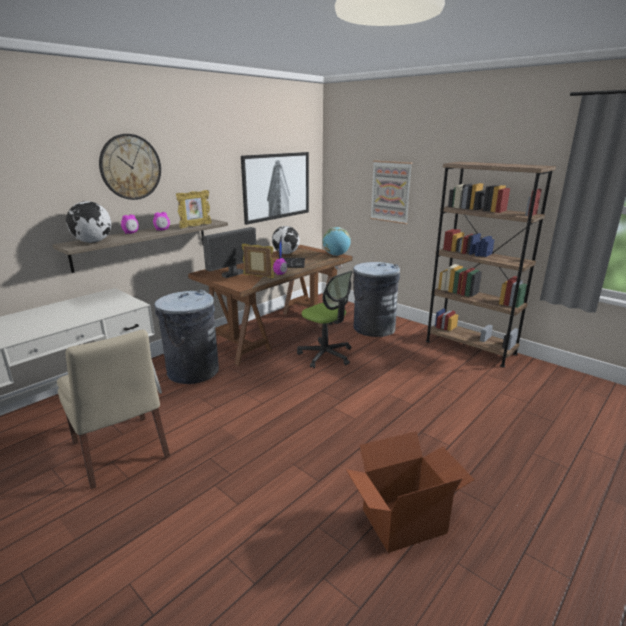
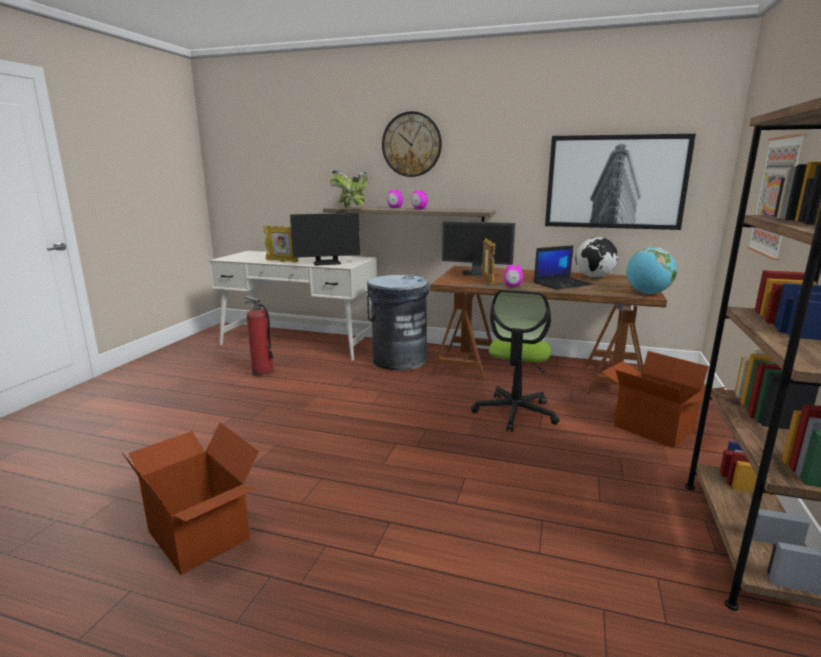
camera: 65 degrees right, 5 degrees down
(93, 242) = (352, 207): globe -> potted plant
(103, 309) = (327, 263): none -> monitor
(121, 452) = (262, 372): beige chair -> fire extinguisher
(195, 226) = (451, 210): picture frame -> picture frame (282, 261)
(373, 328) = (652, 429): grey trash can -> cardboard box

